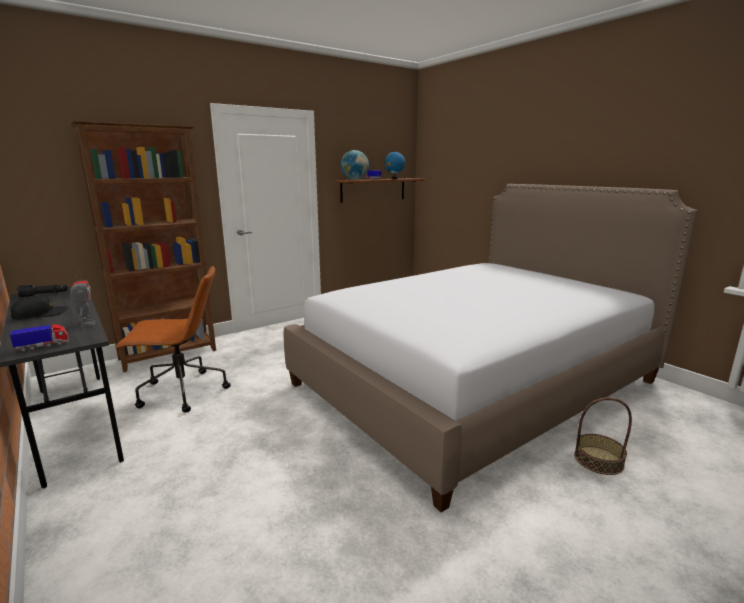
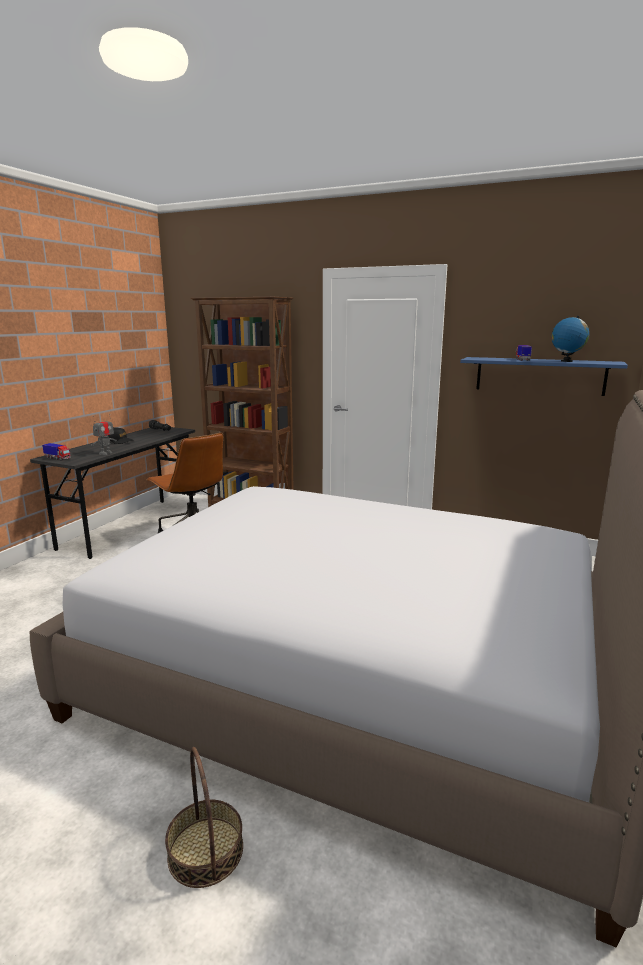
camera: 60 degrees right, 0 degrees up
(355, 179) = (490, 358): globe -> none
(373, 190) = (539, 375): brown shelf -> blue shelf

